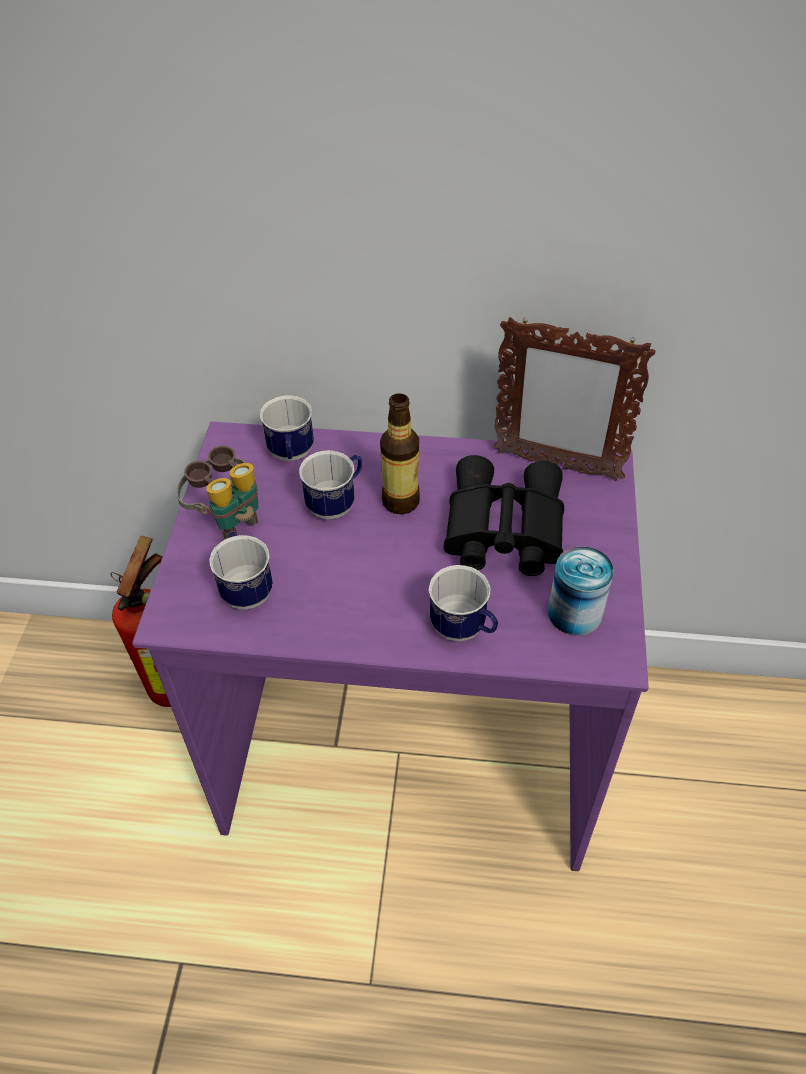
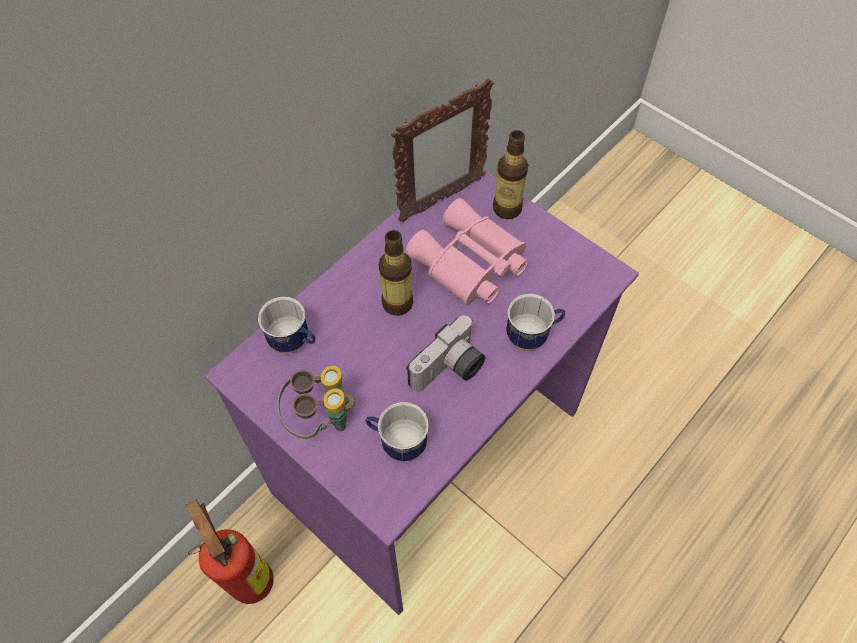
camera: 55 degrees left, 10 degrees up
(336, 504) = (366, 341): mug -> none
(360, 583) = (449, 370): none -> camera
(501, 530) = (469, 264): black binoculars -> pink binoculars
(575, 613) = (563, 270): can -> none
(603, 522) = (507, 208): none -> bottle

